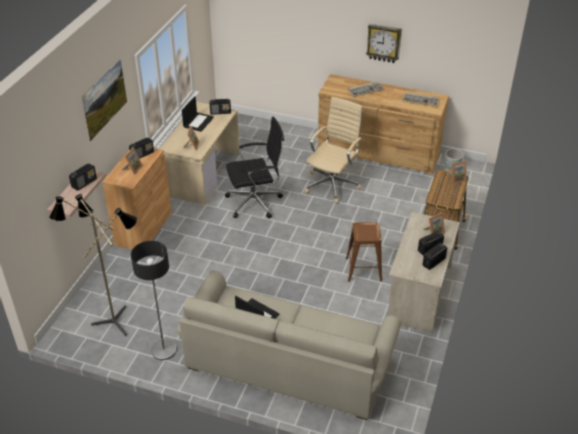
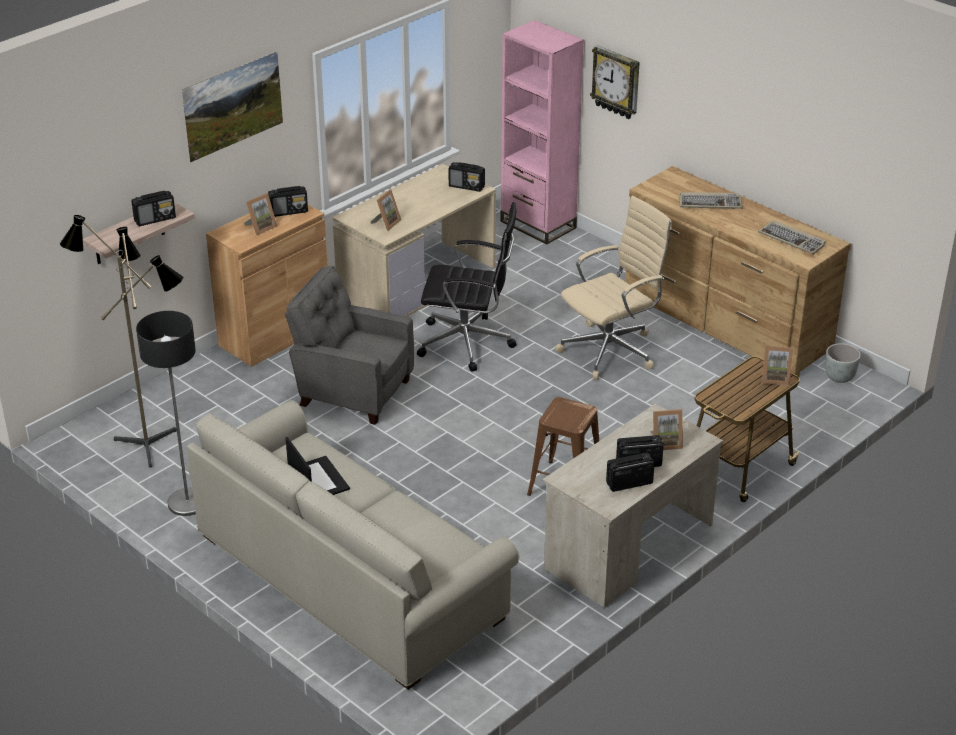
camera: 25 degrees right, 5 degrees down
(198, 122) = (422, 192): laptop -> none
(212, 250) = (352, 392): none -> grey armchair
(245, 123) = (538, 225): none -> pink bookcase
(384, 43) = (755, 126): wall clock -> wall clock (616, 82)

